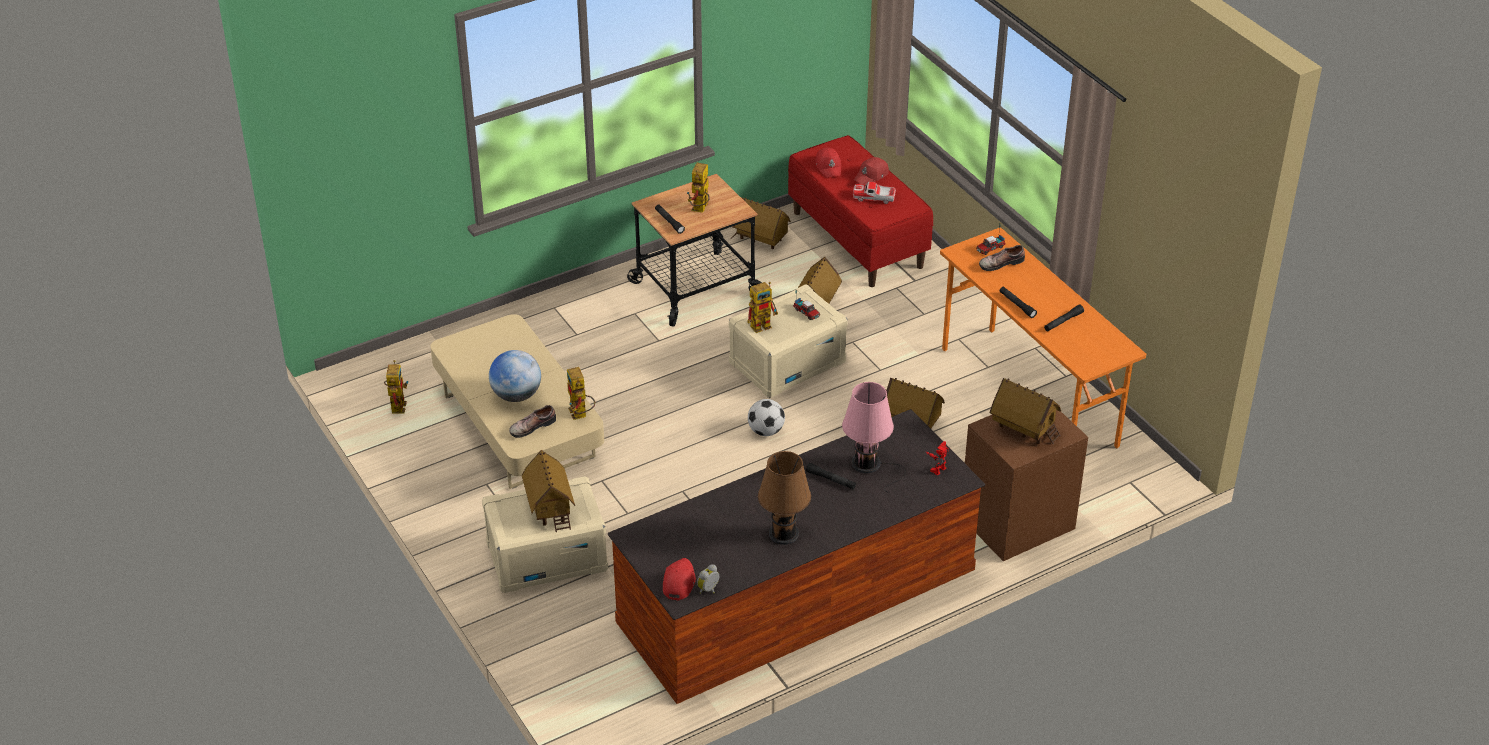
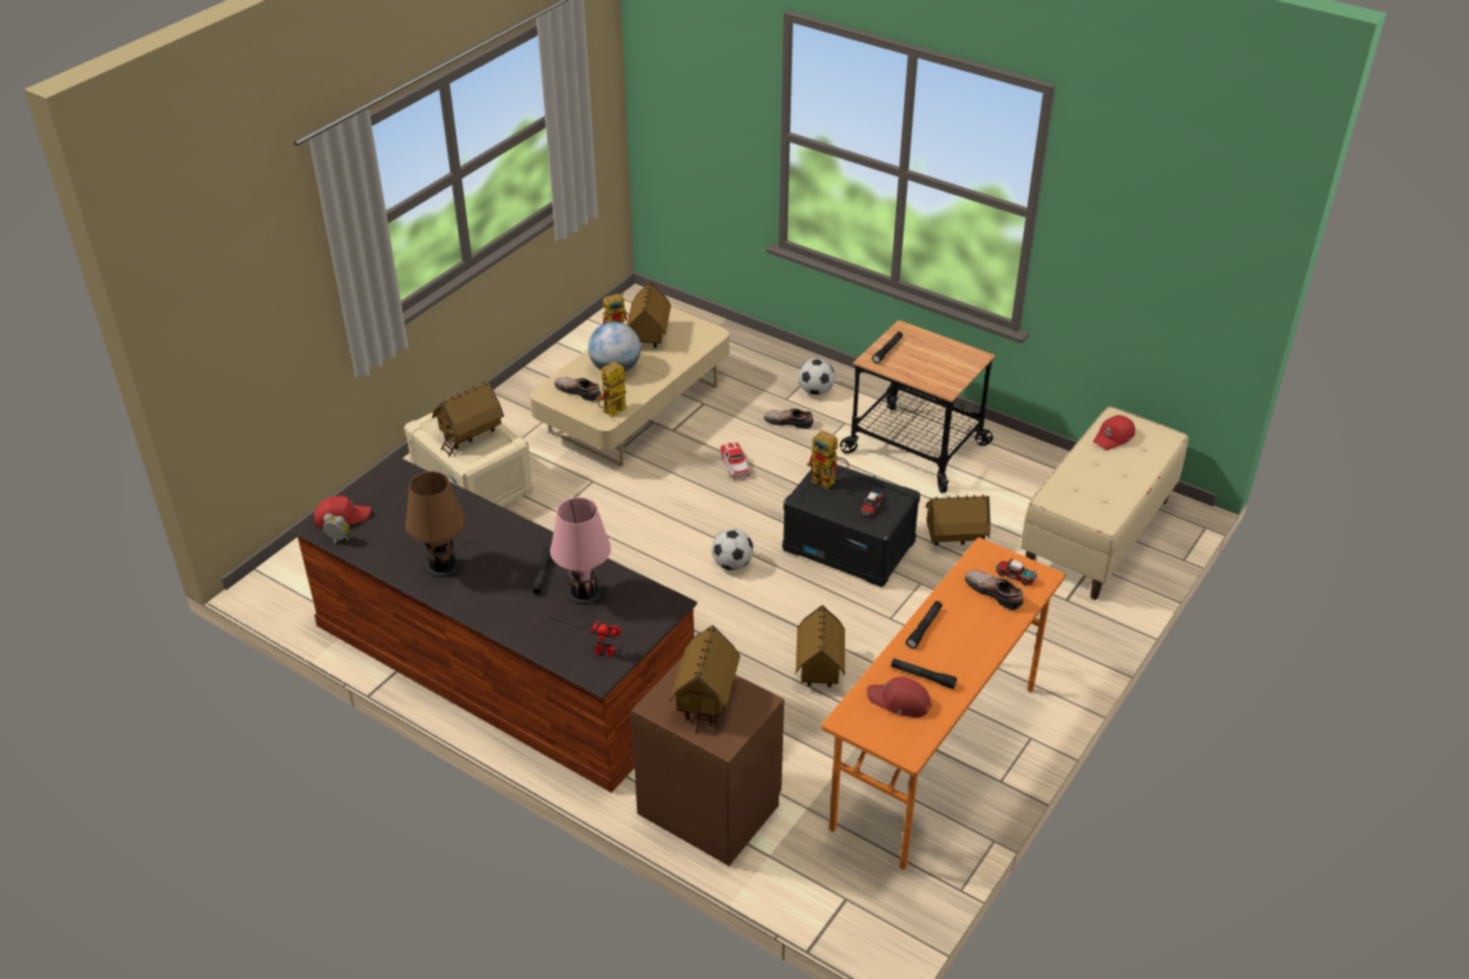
camera: 65 degrees right, 0 degrees up
(579, 314) = (815, 391): none -> football
(608, 342) = (789, 421): none -> shoe
(700, 210) = (924, 363): toy robot -> none
(760, 240) = (1030, 466): toy house -> toy house (648, 337)
(787, 362) = (849, 546): beige storage box -> black storage box
(858, 239) = (1097, 535): red bench -> beige bench
(871, 176) = (1128, 472): red cap -> red cap (899, 702)
(874, 197) = (1091, 486): toy car -> toy car (735, 465)

